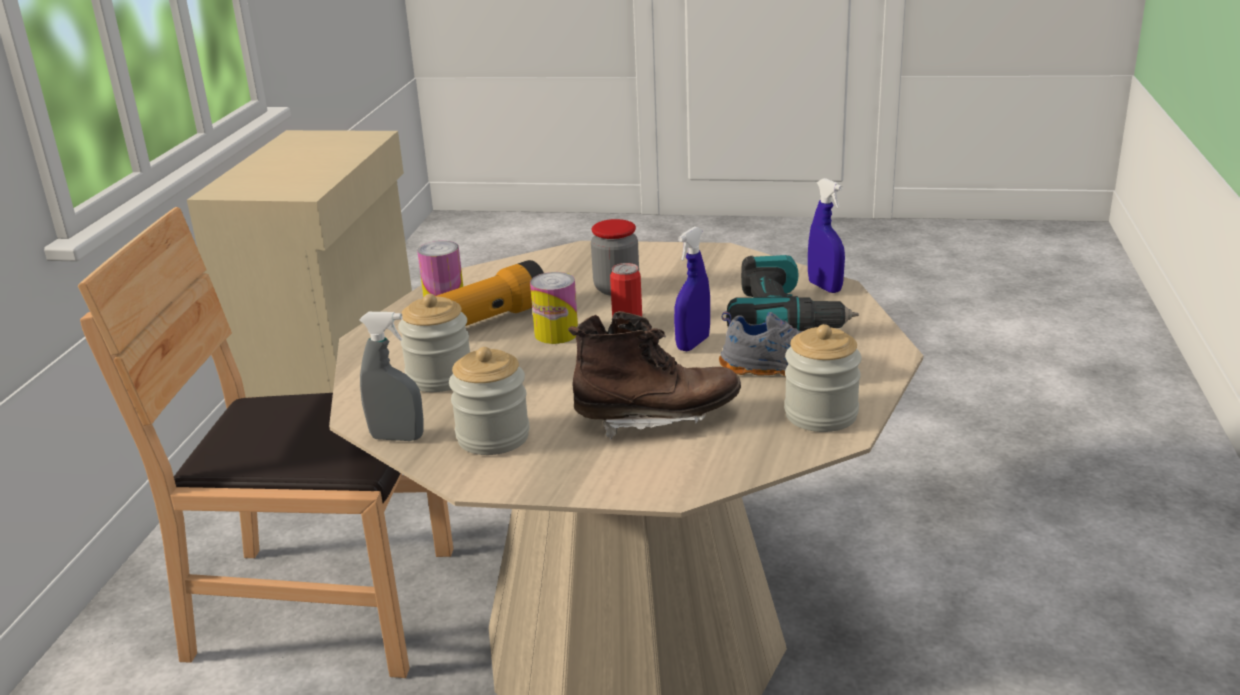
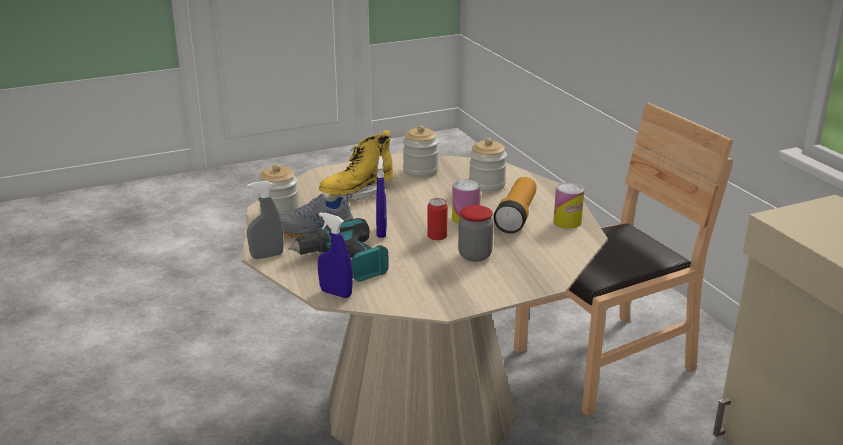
camera: 145 degrees right, 0 degrees up
(397, 437) = (460, 162): grey spray bottle -> grey spray bottle (267, 256)
(656, 419) = (357, 193): brown boot -> yellow boot

